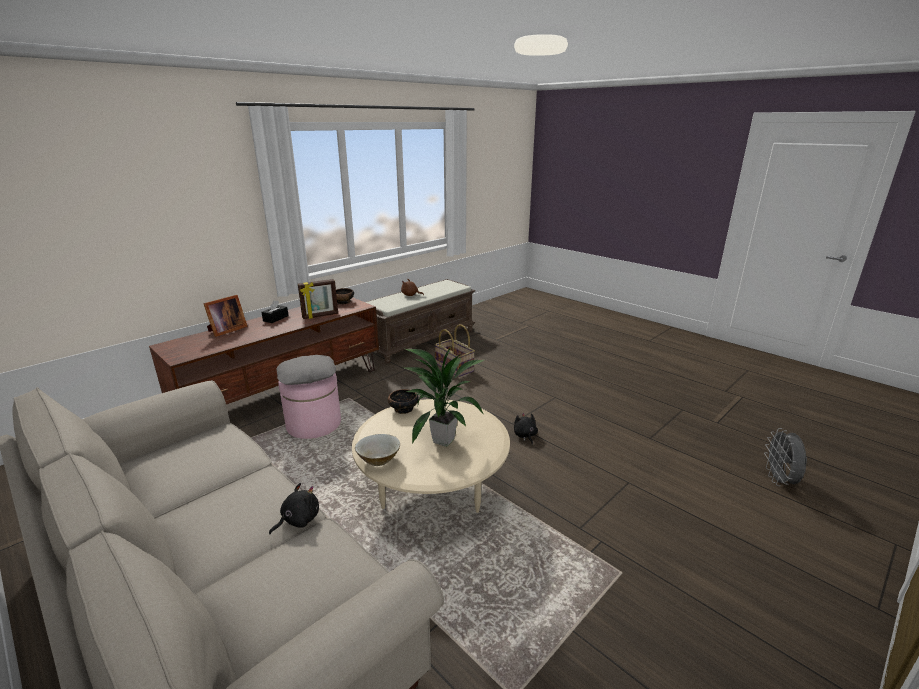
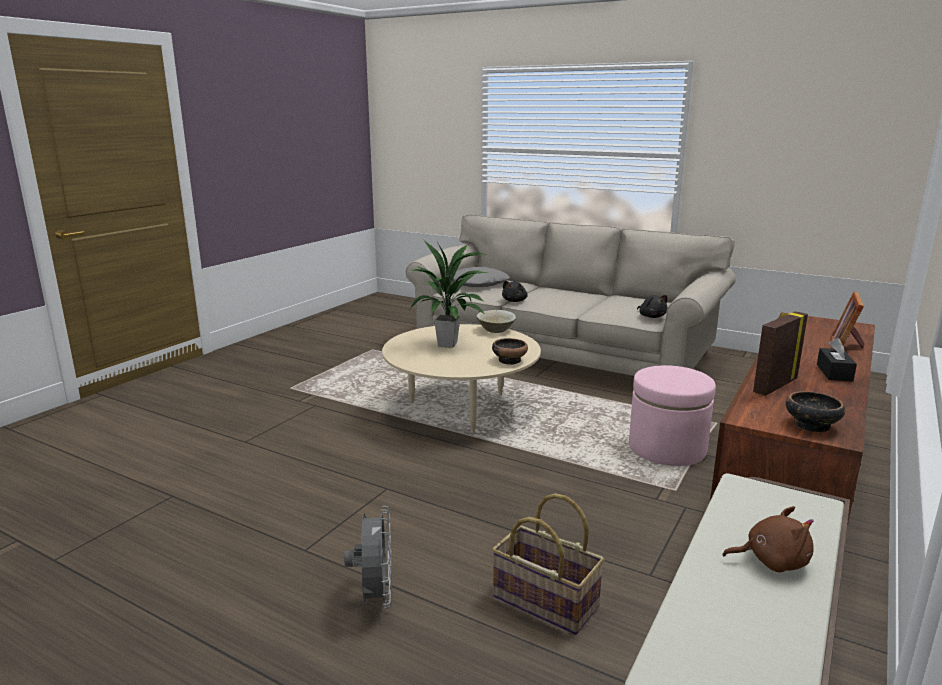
camera: 165 degrees right, 5 degrees down
(307, 376) = (674, 376): grey pillow -> grey pillow (478, 284)
(525, 436) = (366, 473): black plush toy -> black plush toy (651, 316)
(779, 480) = (45, 466): grey fan -> grey fan (375, 597)

